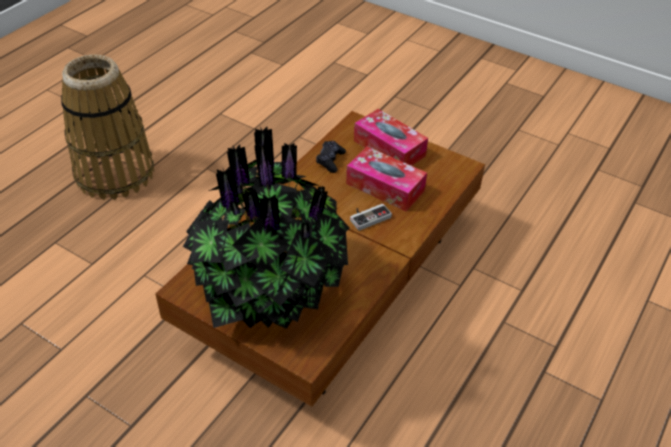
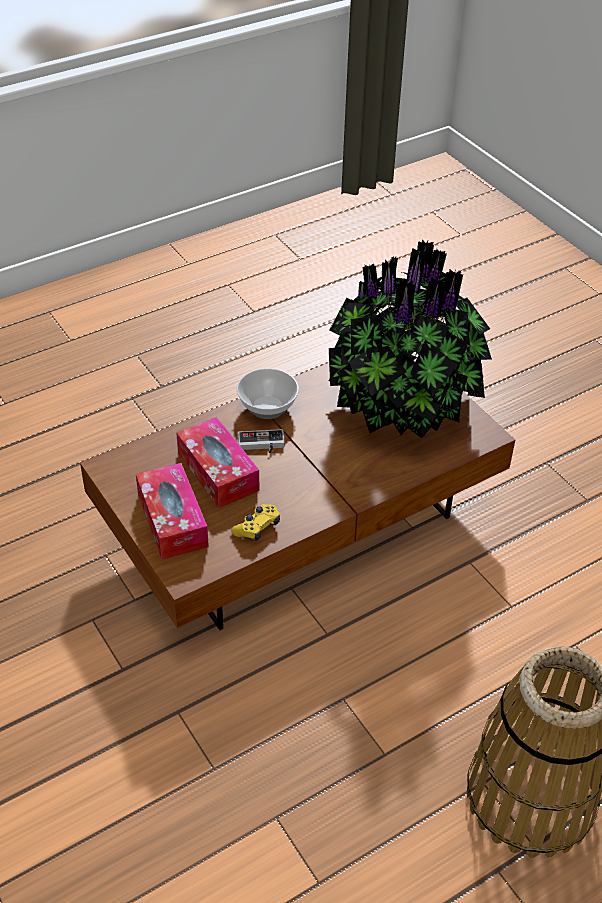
camera: 155 degrees left, 0 degrees up
(330, 160) = (257, 527): black game controller -> yellow game controller
(386, 249) = (267, 408): none -> bowl

